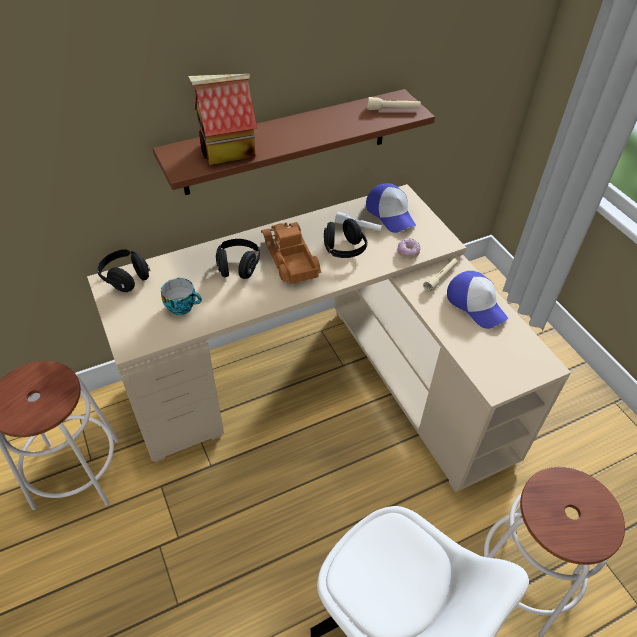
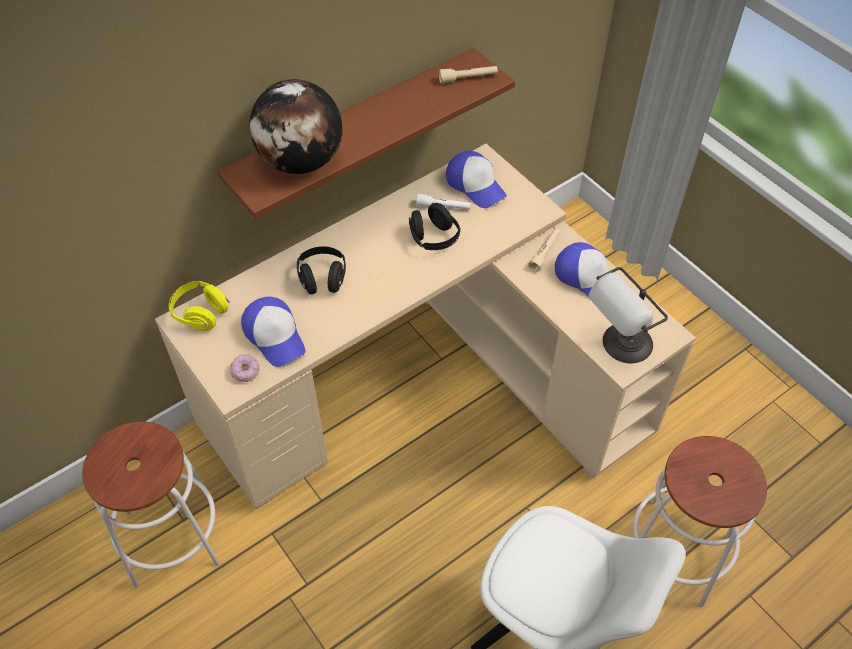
camera: 10 degrees left, 5 degrees up
(126, 278) = (200, 314): black headphones -> yellow headphones
(183, 306) = (275, 336): cup -> cap
(227, 151) = (301, 162): toy house -> globe
(289, 259) = (377, 260): toy truck -> none
(408, 252) = (504, 230): donut -> donut (245, 372)
(495, 369) = (619, 348): none -> table lamp

